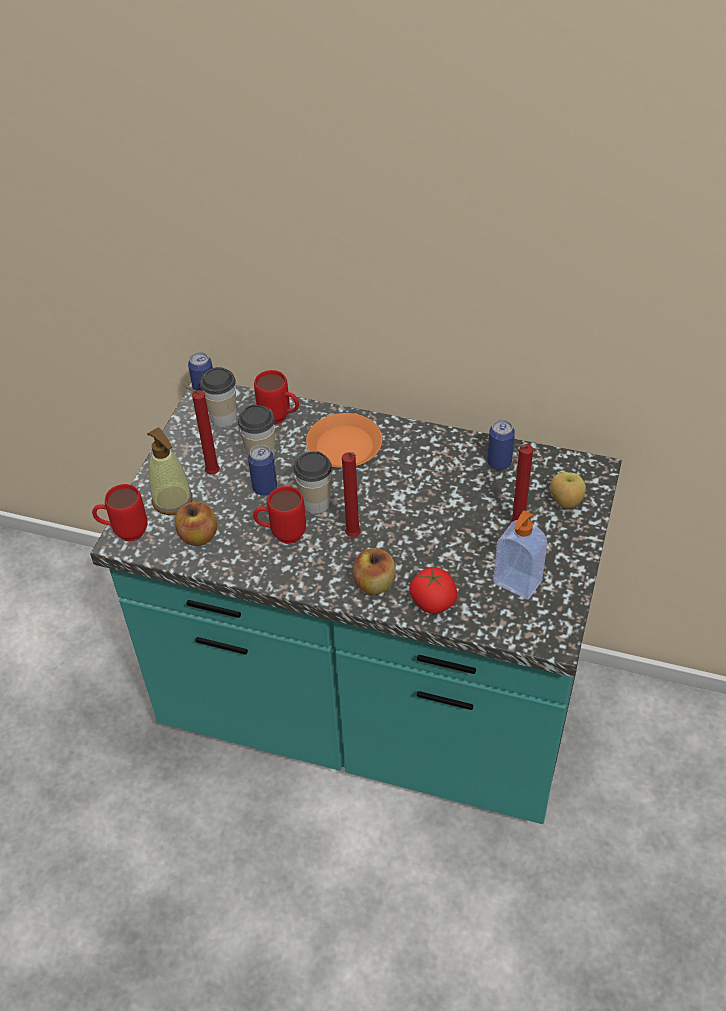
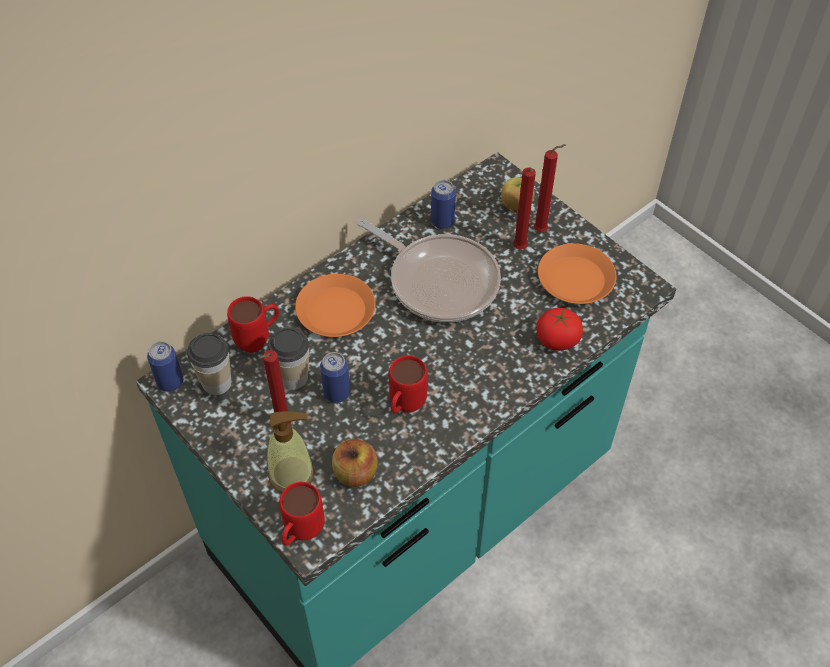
camera: 60 degrees left, 5 degrees up
(315, 502) = (386, 364): cup -> none
(354, 537) = (448, 357): red candle -> red candle (542, 231)
(374, 584) = (510, 369): apple -> none
(430, 492) = (439, 281): none -> frying pan
(516, 583) = (575, 279): soap dispenser -> orange plate

